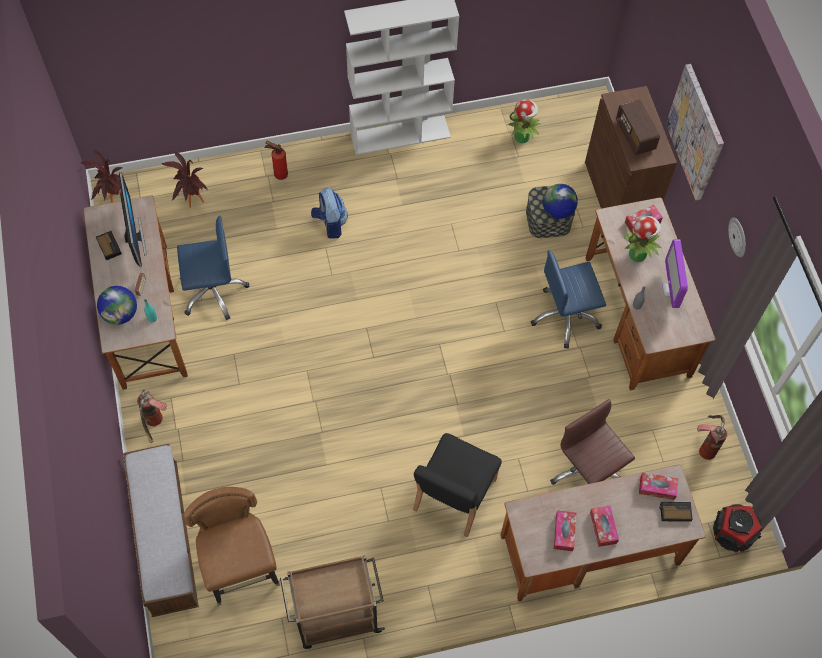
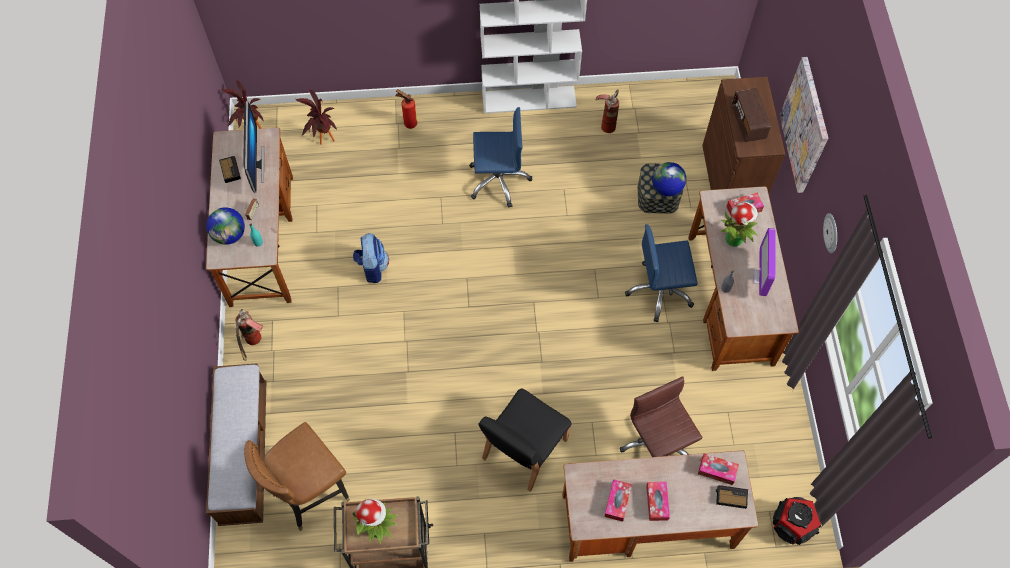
camera: 10 degrees right, 0 degrees up
(213, 291) = (328, 225): blue office chair -> blue office chair (498, 180)
(242, 570) = (310, 493): brown chair -> brown chair turned 120 degrees counterclockwise
(330, 224) = (449, 175): backpack -> backpack (372, 267)
(522, 136) = (645, 114): potted plant -> potted plant (378, 527)
(705, 445) = (778, 434): fire extinguisher -> fire extinguisher (607, 122)

